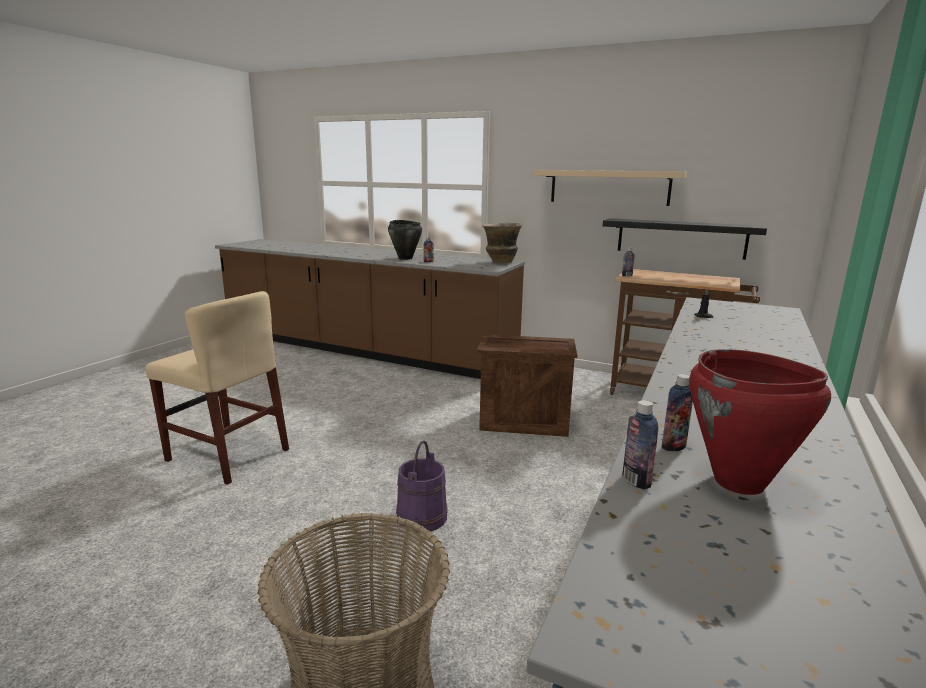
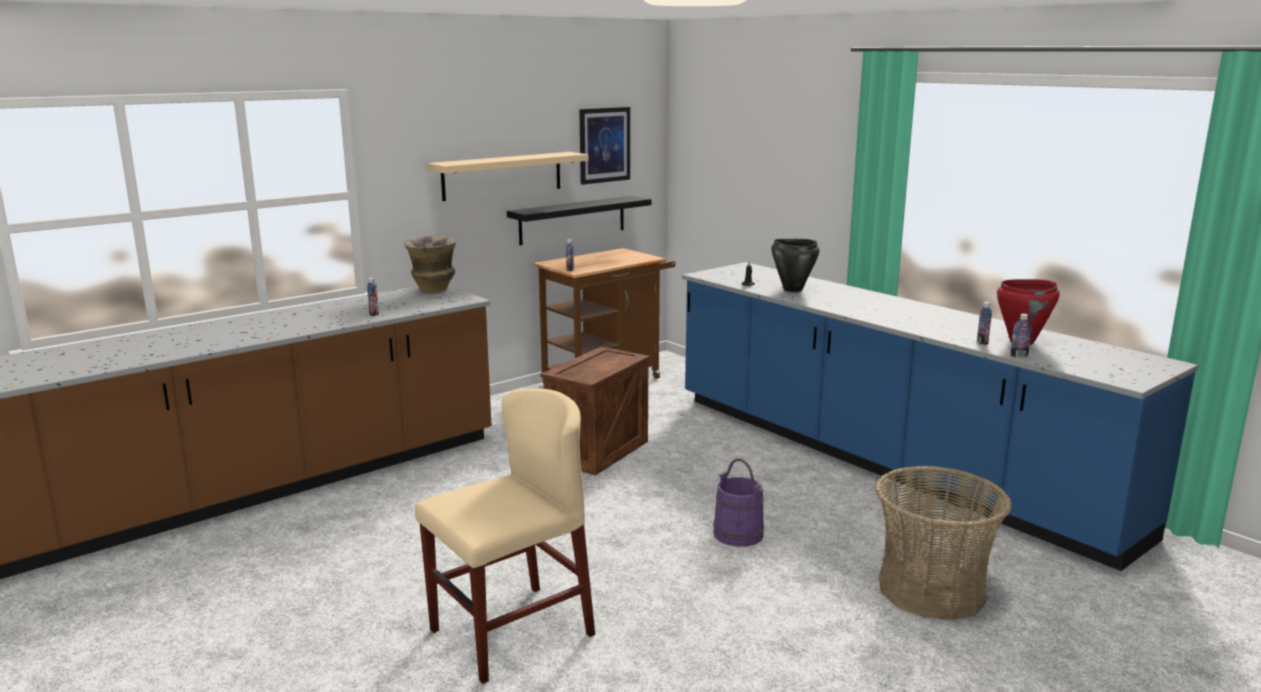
camera: 65 degrees left, 0 degrees up
(405, 258) = (325, 320): black cooking pot -> black cooking pot (792, 289)
(734, 168) = (604, 145): none -> picture

